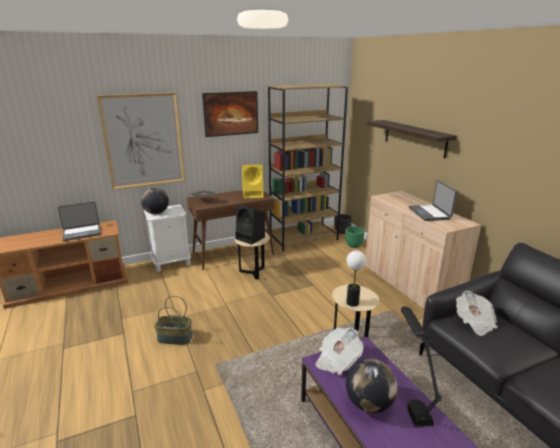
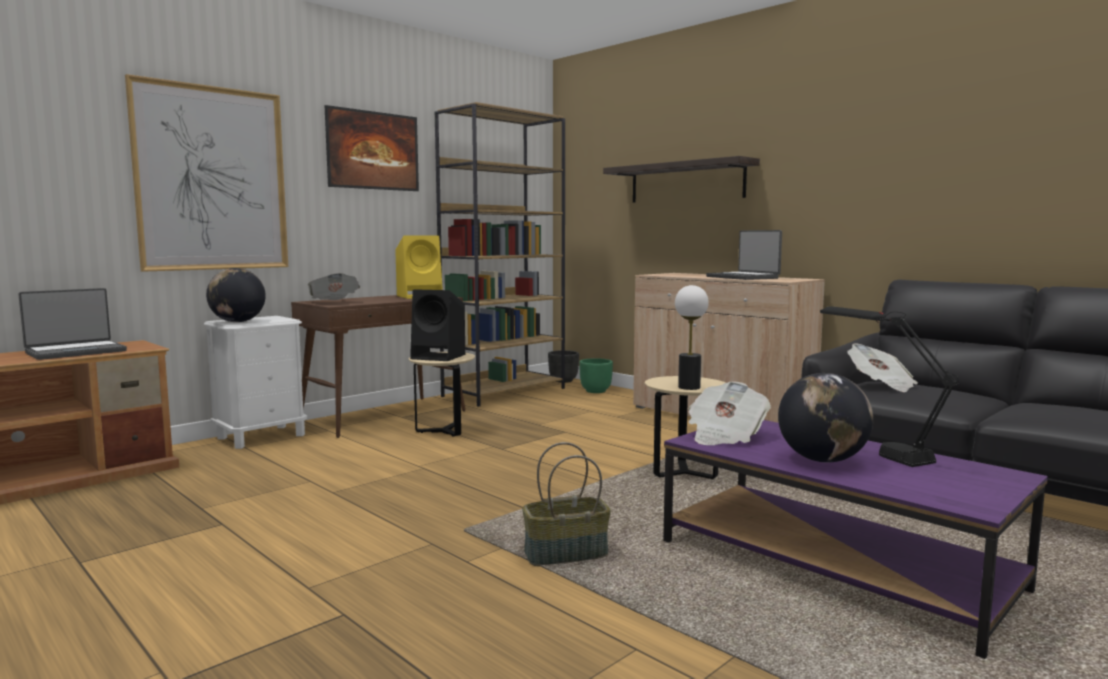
camera: 20 degrees left, 15 degrees down
(174, 338) = (348, 515): basket -> basket (565, 555)

